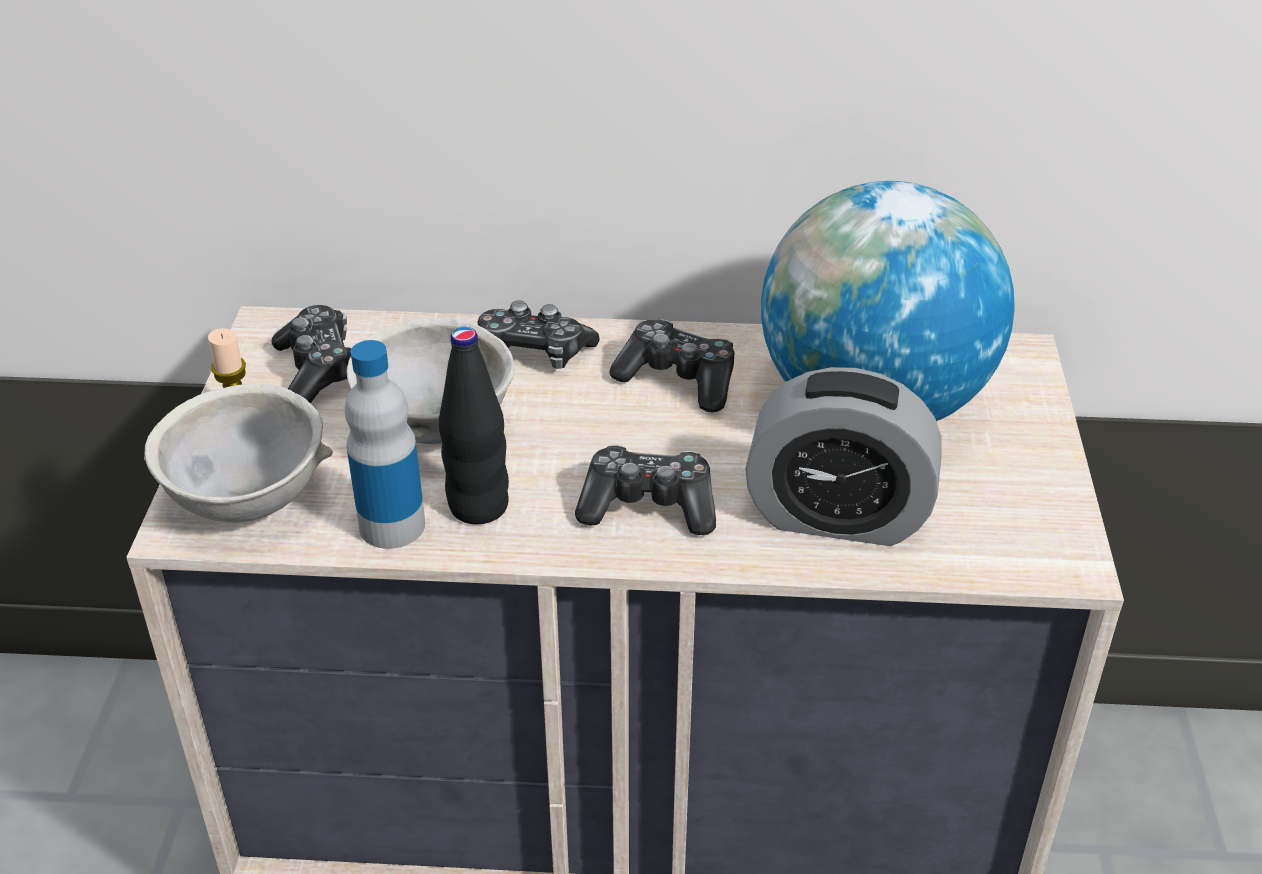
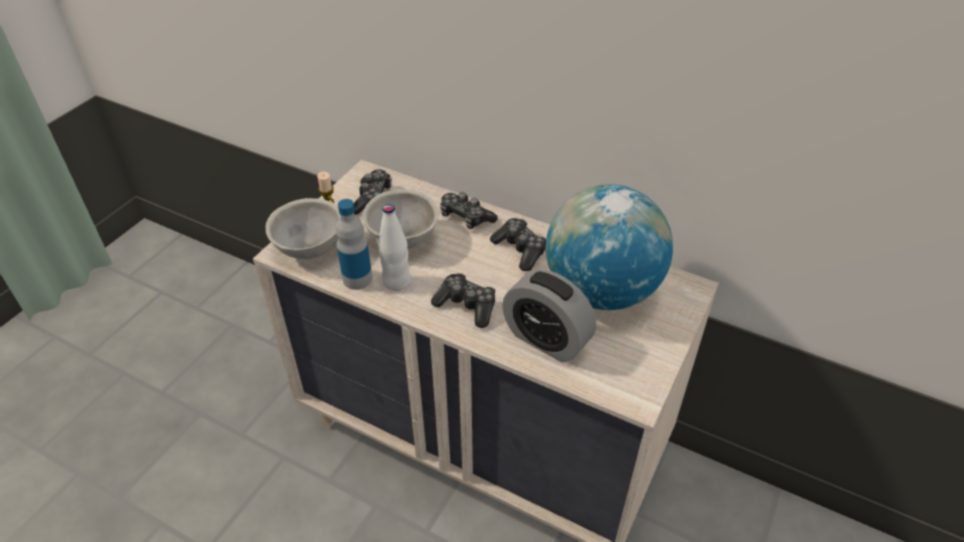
camera: 25 degrees right, 5 degrees up
(478, 507) = (396, 282): black bottle -> white bottle

